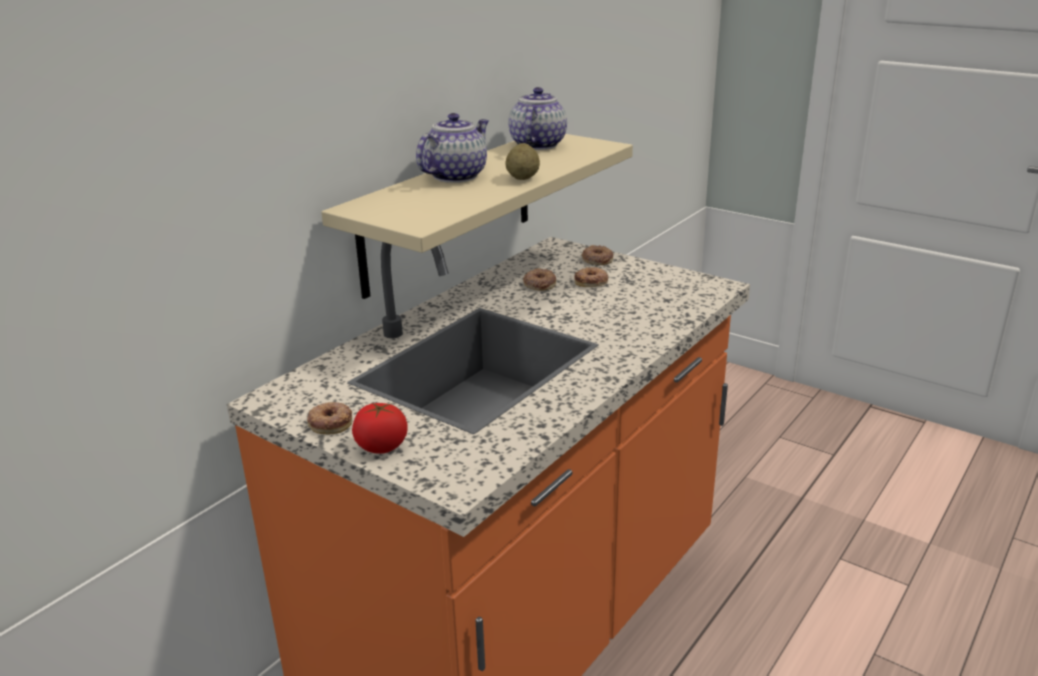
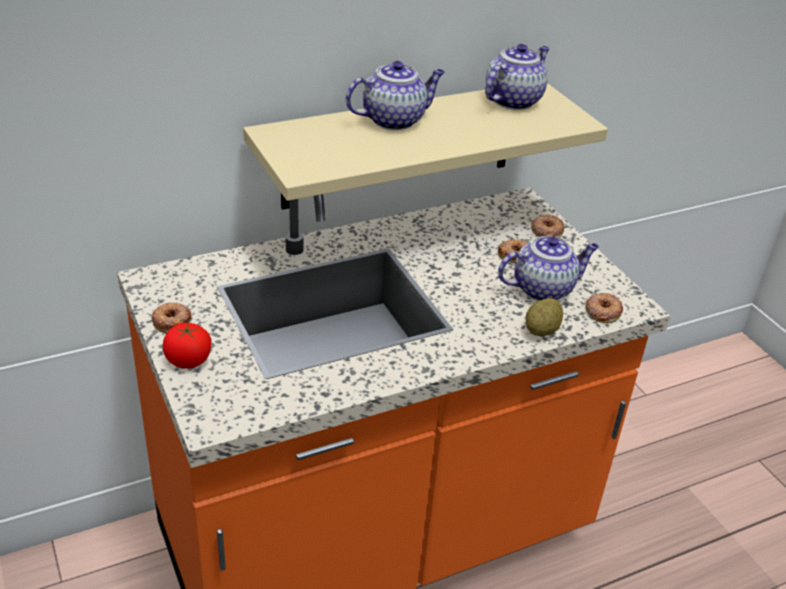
camera: 25 degrees right, 10 degrees up
(523, 178) = (449, 142): potato -> potato (541, 330)
(539, 284) = (465, 241): donut -> donut (602, 311)
(638, 296) = (544, 288): none -> teapot

